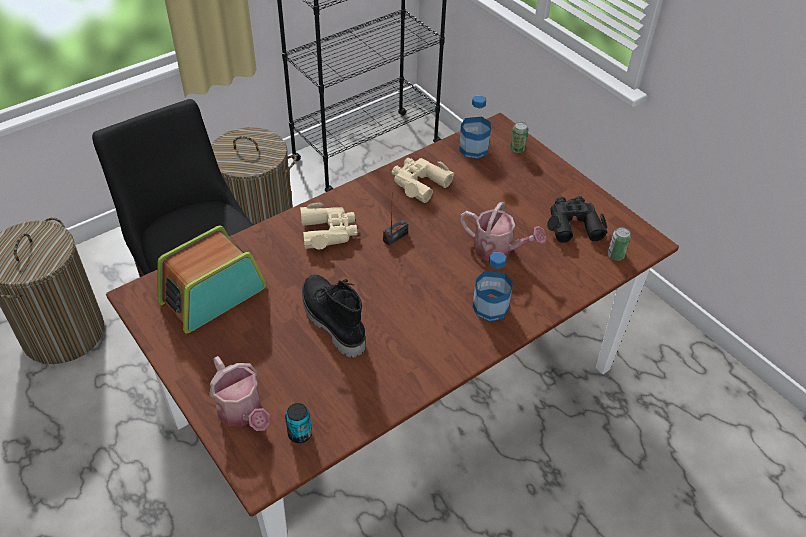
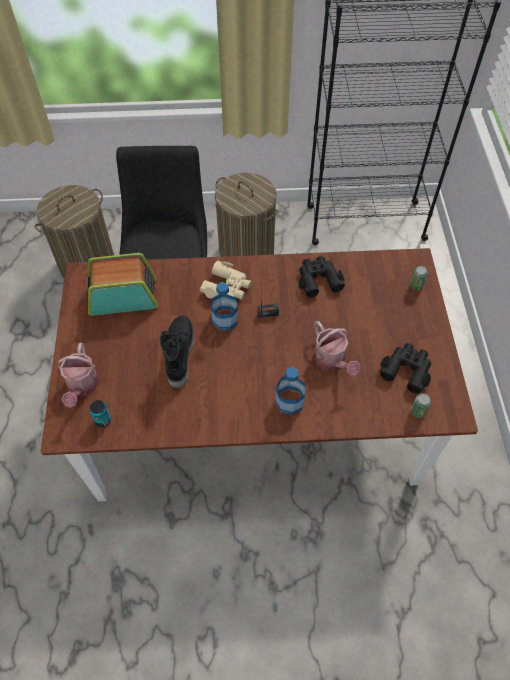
camera: 35 degrees right, 10 degrees up
(419, 183) = (318, 279): beige binoculars -> black binoculars
(473, 149) = (381, 270): bottle -> bottle (225, 319)

